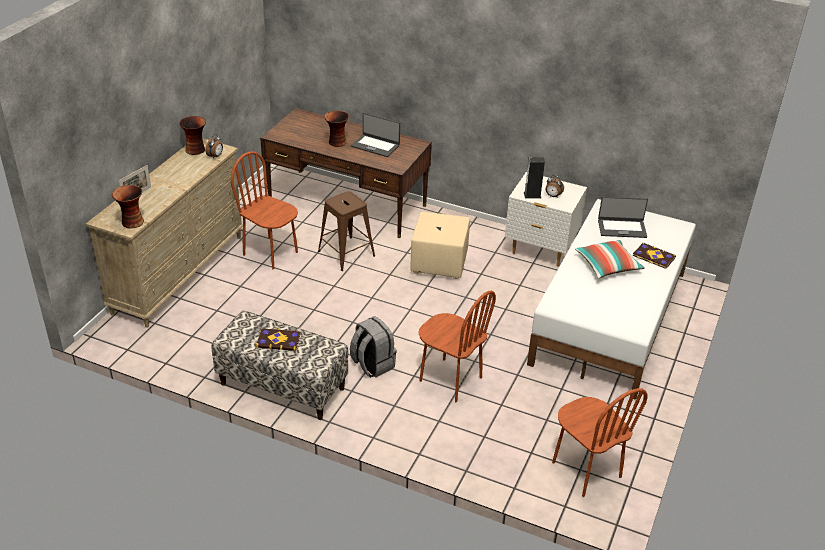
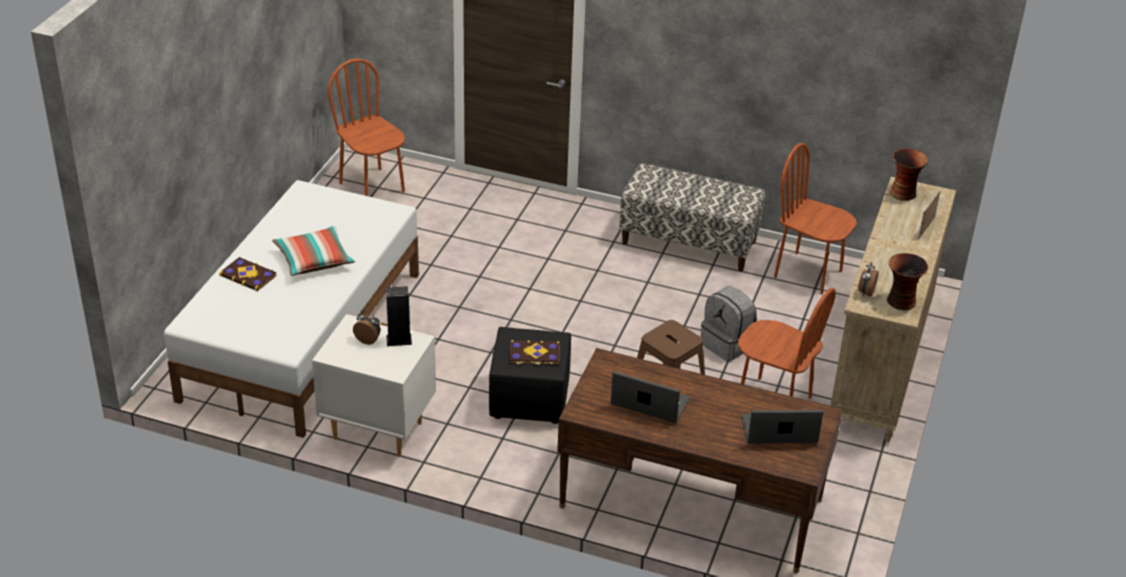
camera: 175 degrees right, 0 degrees up
(278, 340) = (695, 193): book -> book (534, 354)
(337, 142) = (714, 405): vase -> none
(372, 365) = (596, 267): grey backpack -> grey backpack (727, 344)
(439, 263) = (528, 400): beige ottoman -> black ottoman
(450, 379) = (507, 256): brown chair -> brown chair (808, 273)
(622, 228) = (276, 314): laptop -> laptop (779, 431)

